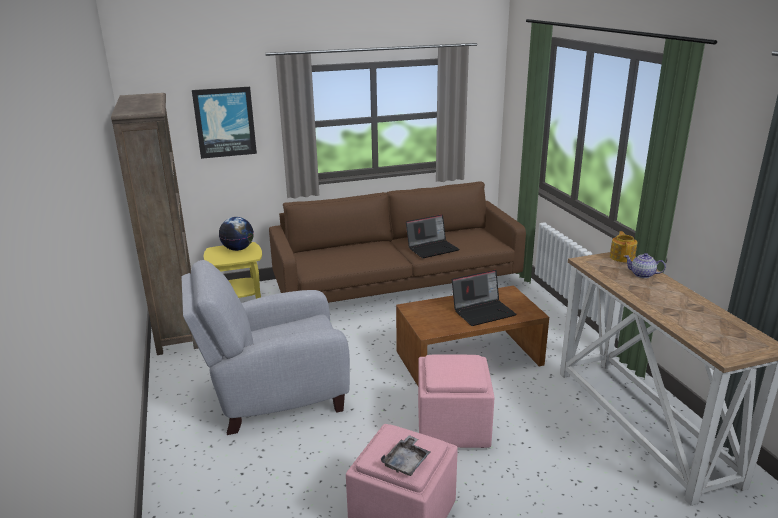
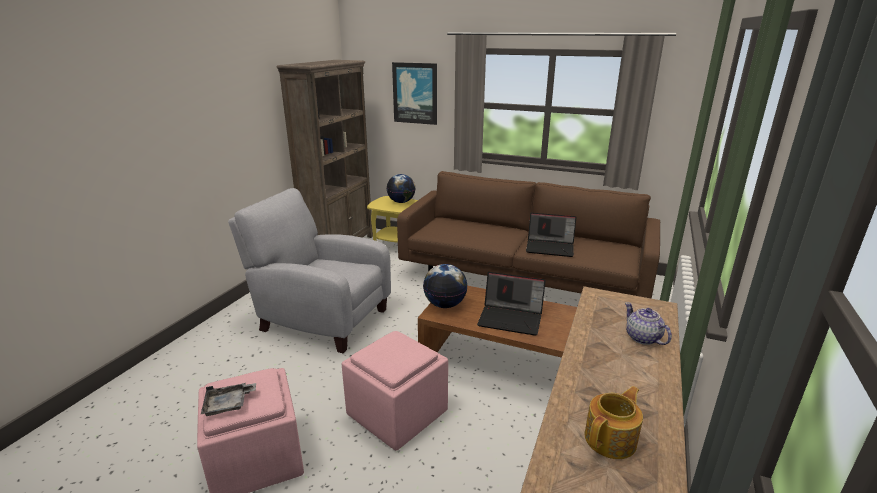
camera: 40 degrees right, 0 degrees up
(424, 322) = (445, 304): none -> globe
(622, 257) = (656, 309): teapot -> teapot (611, 439)

